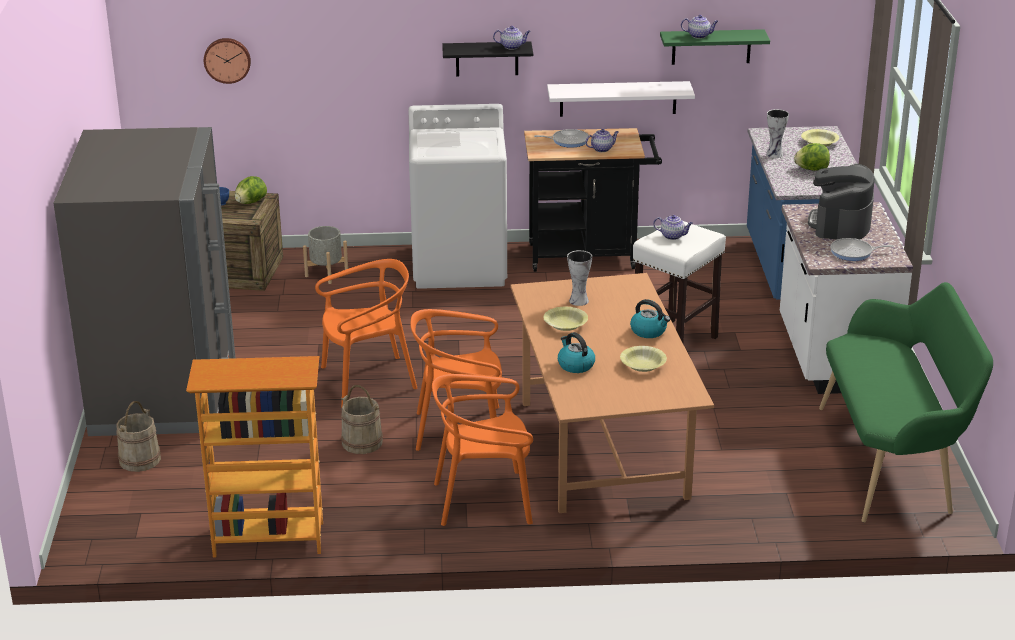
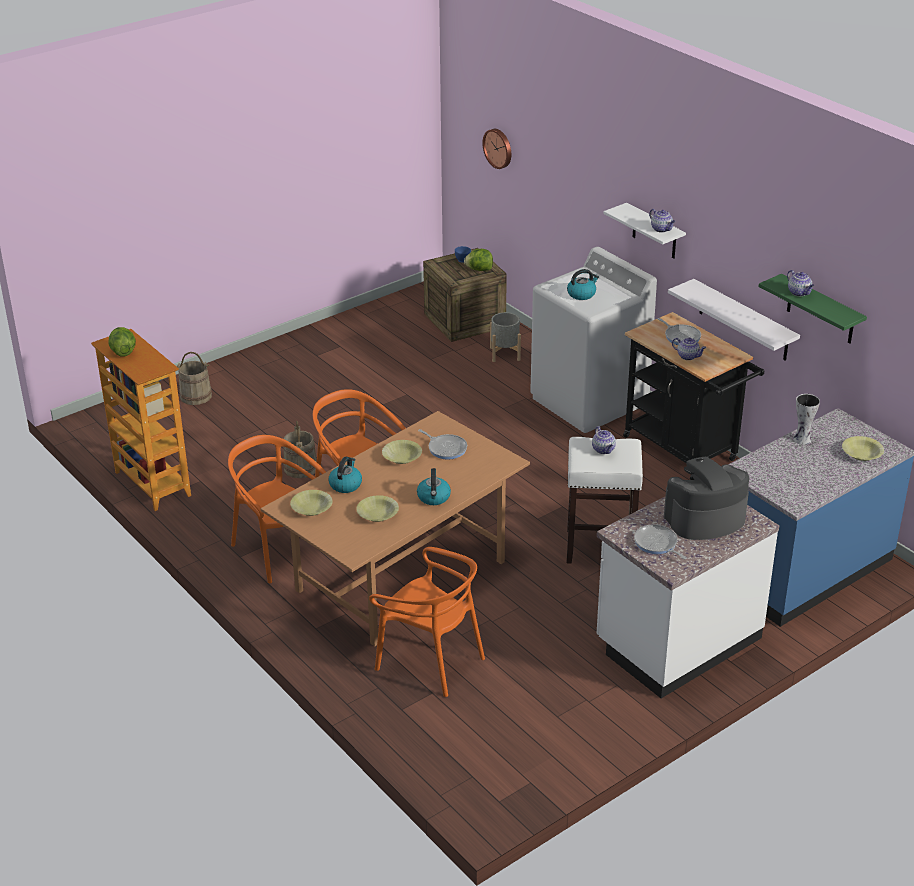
camera: 55 degrees right, 5 degrees up
(164, 390) = (284, 366): grey fridge -> none
(368, 380) = (381, 435): orange chair -> orange chair (430, 661)
(458, 146) = (581, 294): none -> kettle
(487, 58) = (654, 232): black shelf -> white shelf
(578, 300) = (446, 448): vase -> frying pan
(593, 393) = (312, 508): none -> yellow bowl
(811, 169) = (799, 468): lettuce -> lettuce (122, 352)
(893, 461) = (542, 736): green bench -> none

